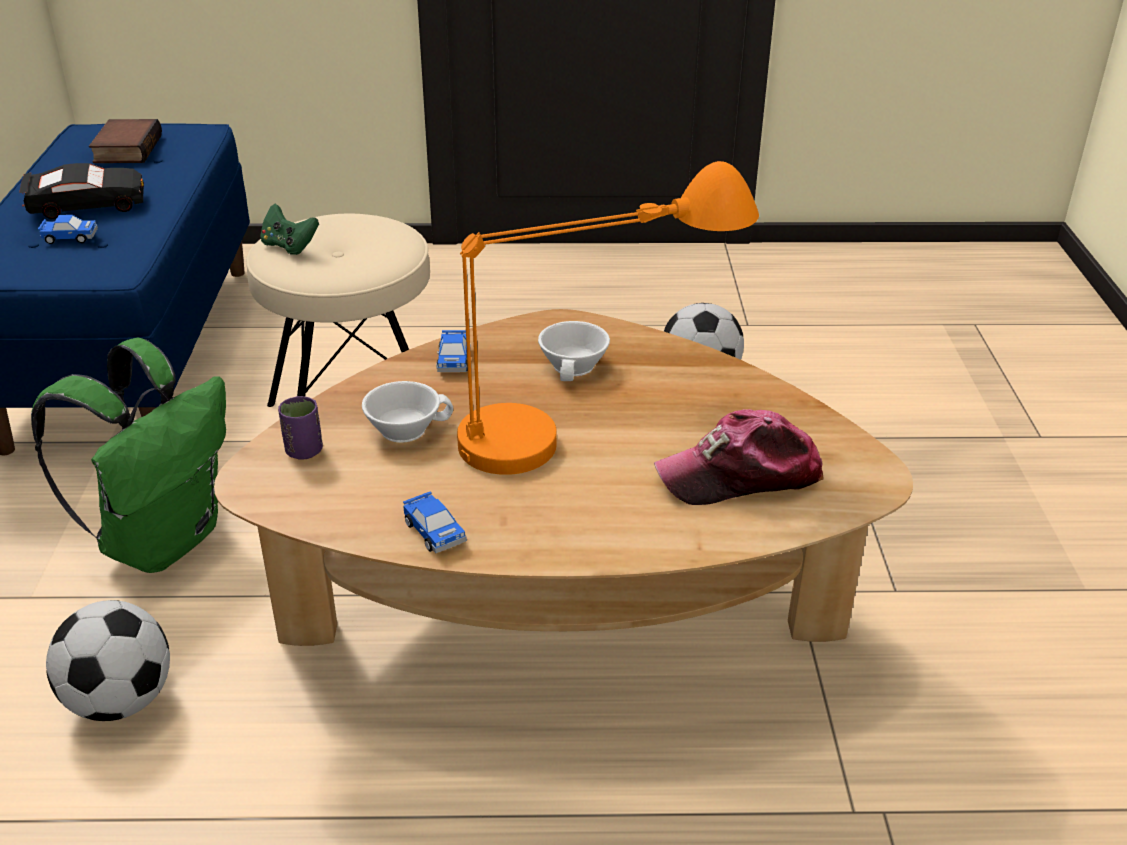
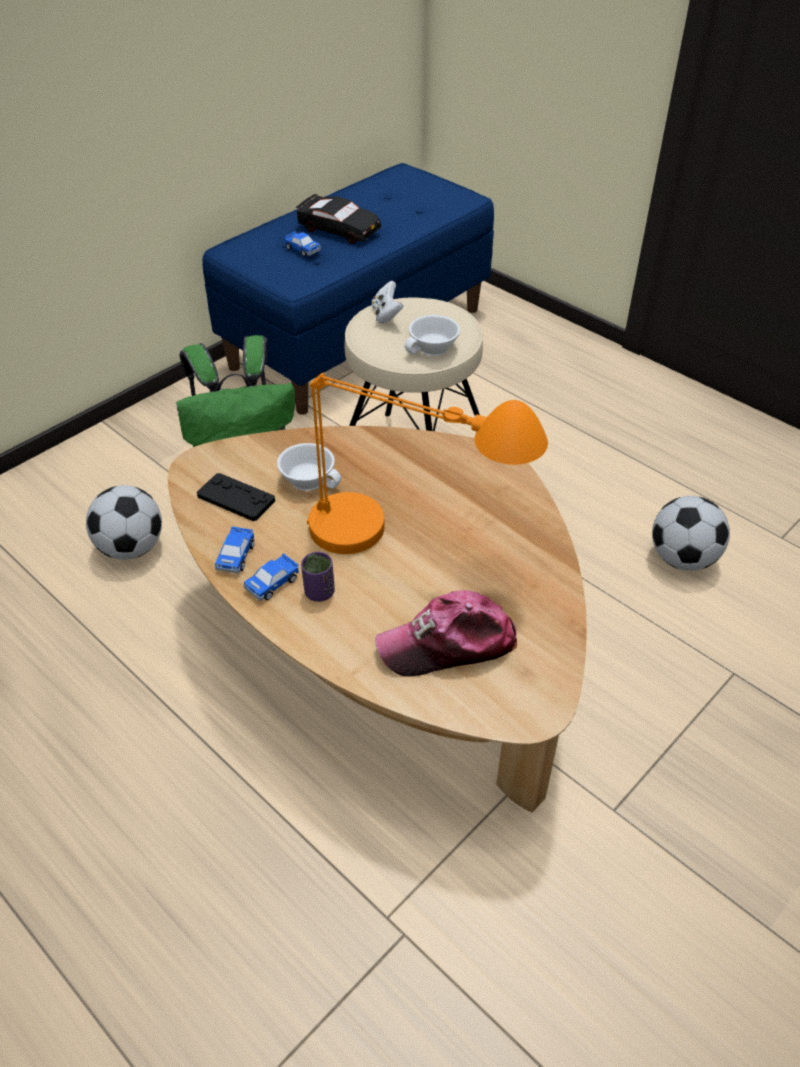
camera: 45 degrees right, 10 degrees up
(126, 148) = (408, 195): book -> none
(289, 246) = (386, 315): green game controller -> white game controller
(304, 451) = (243, 461): purple cup -> purple cup (319, 592)
(350, 485) = (236, 498): none -> black game controller
(453, 360) = (396, 449): toy car -> toy car (273, 583)
(576, 366) = (461, 499): white cup -> white cup (433, 349)
(740, 476) = (448, 644): cap -> cap turned 45 degrees counterclockwise

